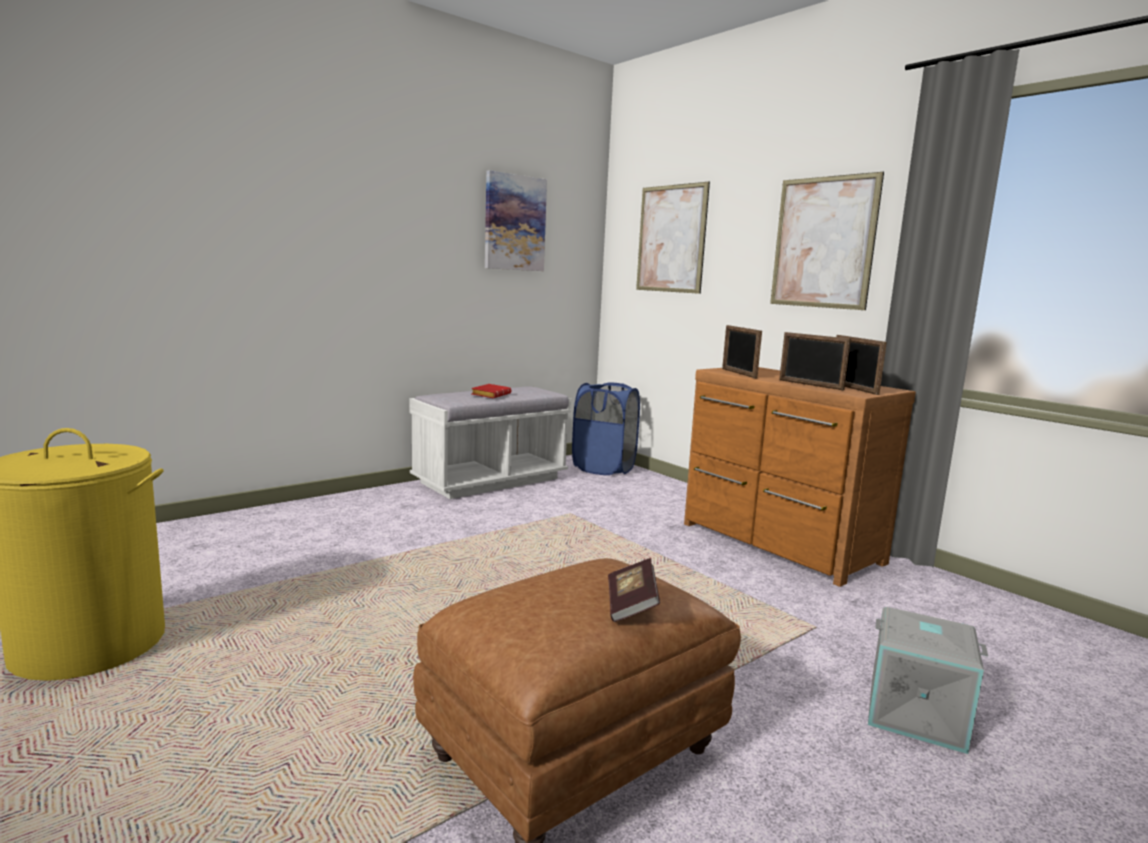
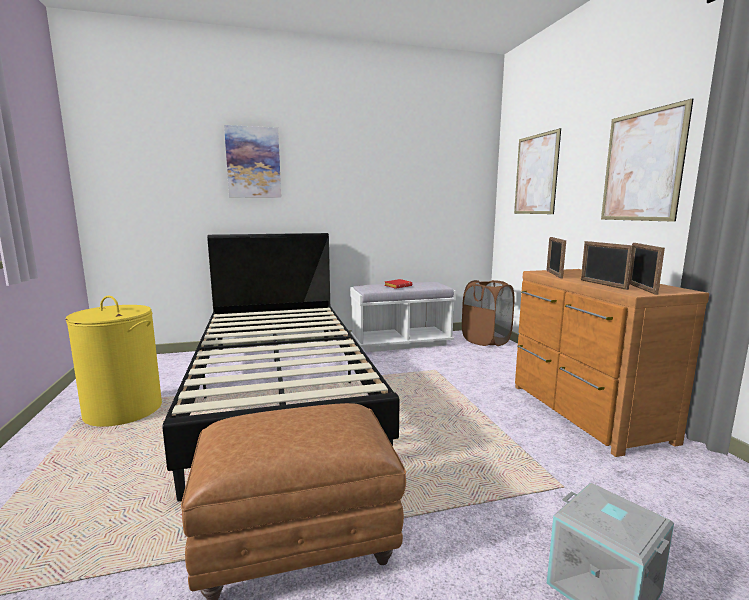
camera: 25 degrees right, 0 degrees up
(367, 572) = (281, 392): none -> black bed
(514, 223) = (424, 172): picture -> picture (253, 162)
(604, 468) = (486, 341): blue laundry basket -> brown laundry basket
(631, 605) = (313, 440): book -> none

